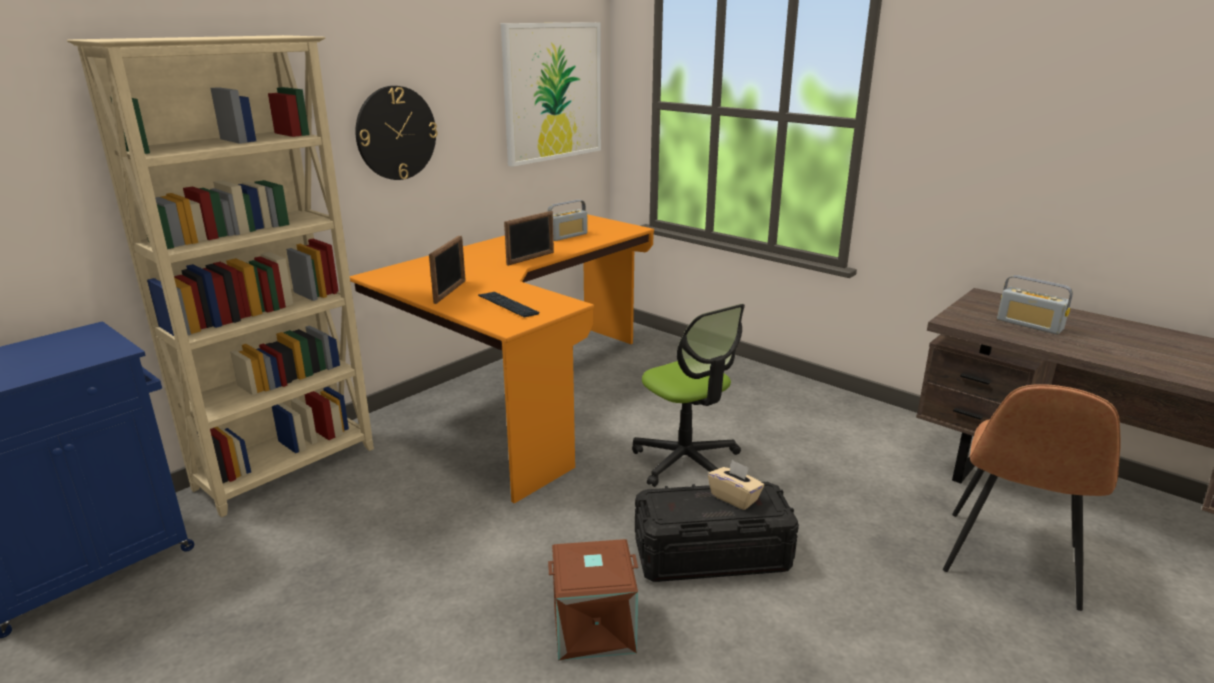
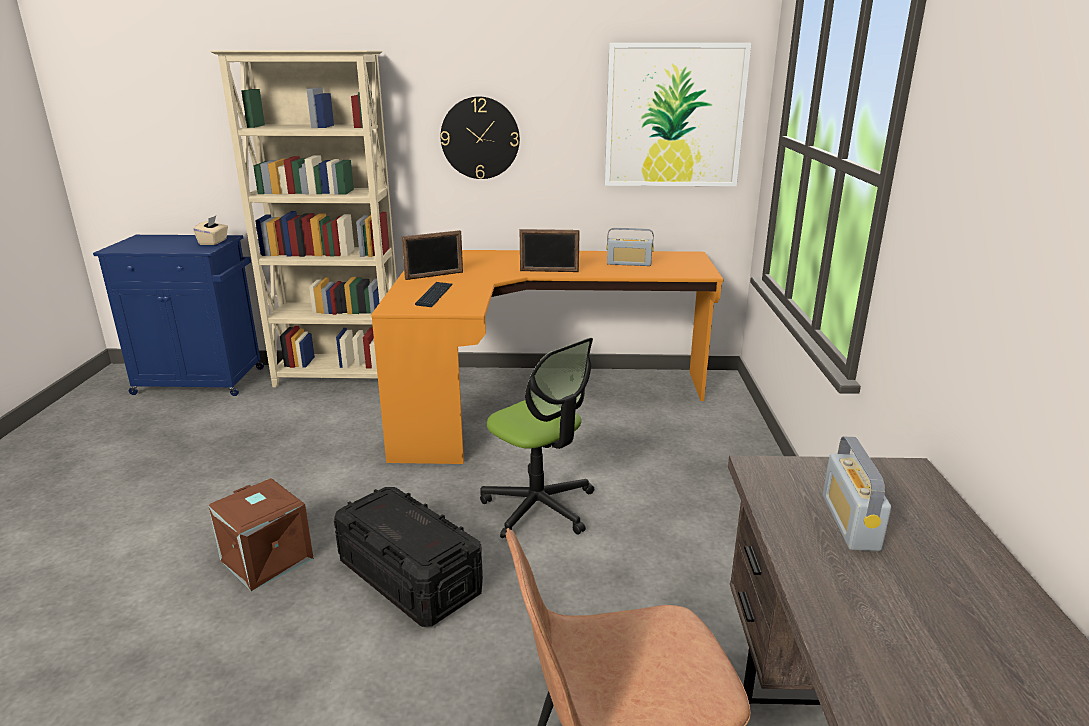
camera: 50 degrees right, 0 degrees up
(686, 461) = (539, 507): office chair -> office chair turned 60 degrees counterclockwise
(734, 498) = (424, 530): beige tissue box -> beige tissue box (213, 242)

